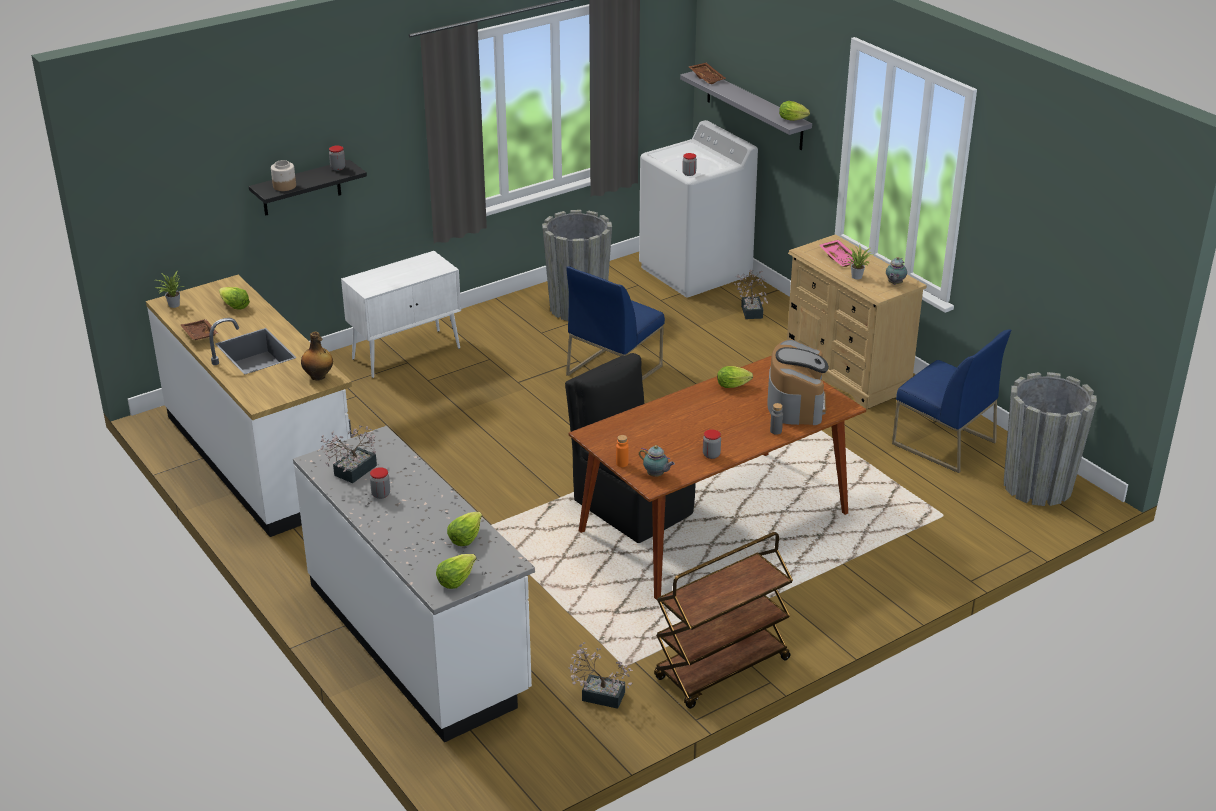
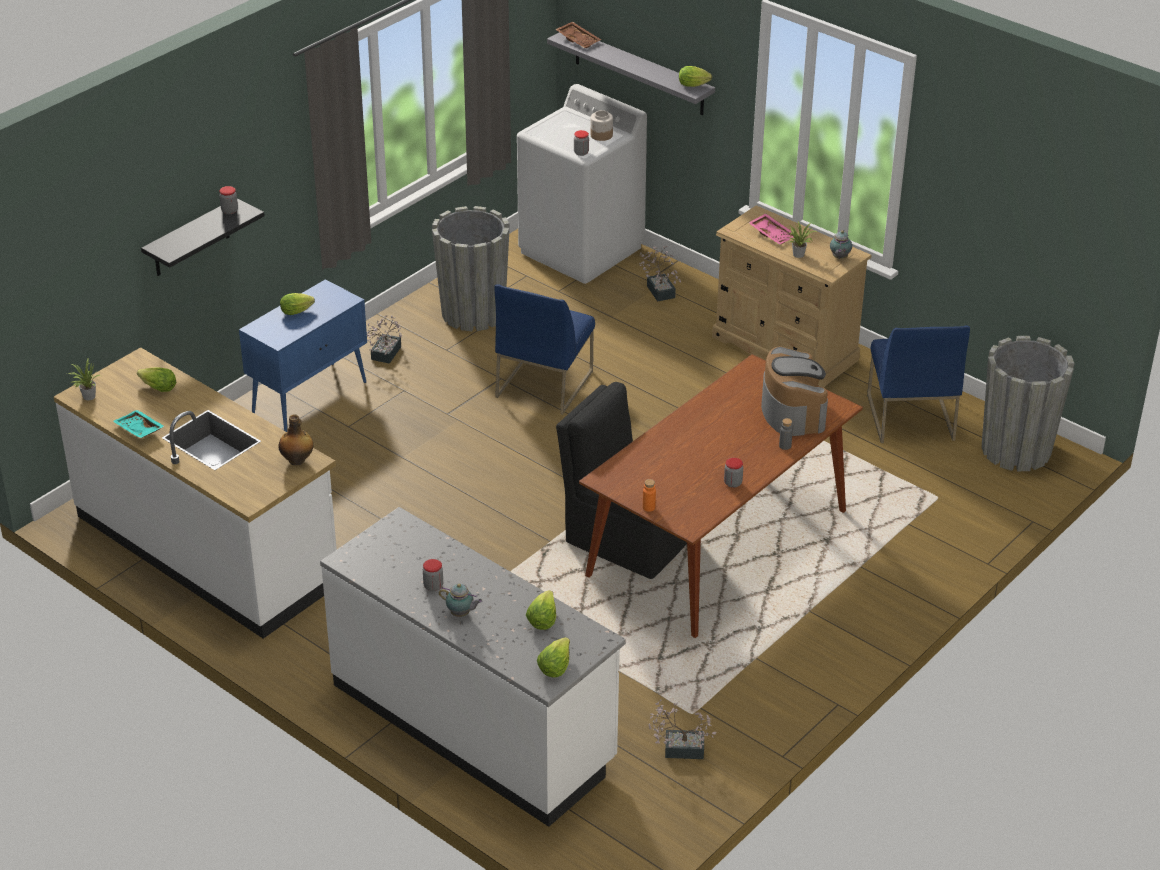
camera: 15 degrees left, 5 degrees up
(199, 335) = (138, 430): brown tray -> turquoise tray
(284, 186) = (182, 243): jar -> jar (601, 135)
(351, 473) = (390, 567): potted plant -> potted plant (384, 355)
(407, 353) = (310, 397): white cabinet -> blue cabinet
(656, 475) = (688, 515): teapot -> teapot (461, 614)
(722, 670) = (787, 700): brown cart -> none
(734, 385) = (723, 400): lettuce -> lettuce (298, 311)
(942, 443) = (909, 416): blue chair -> blue chair turned 60 degrees clockwise

